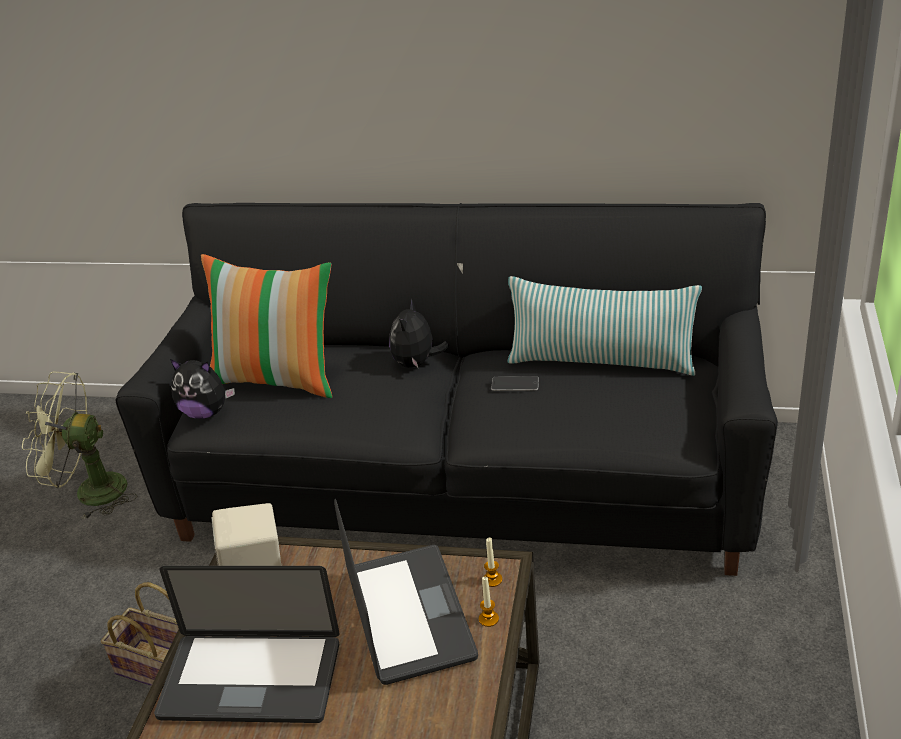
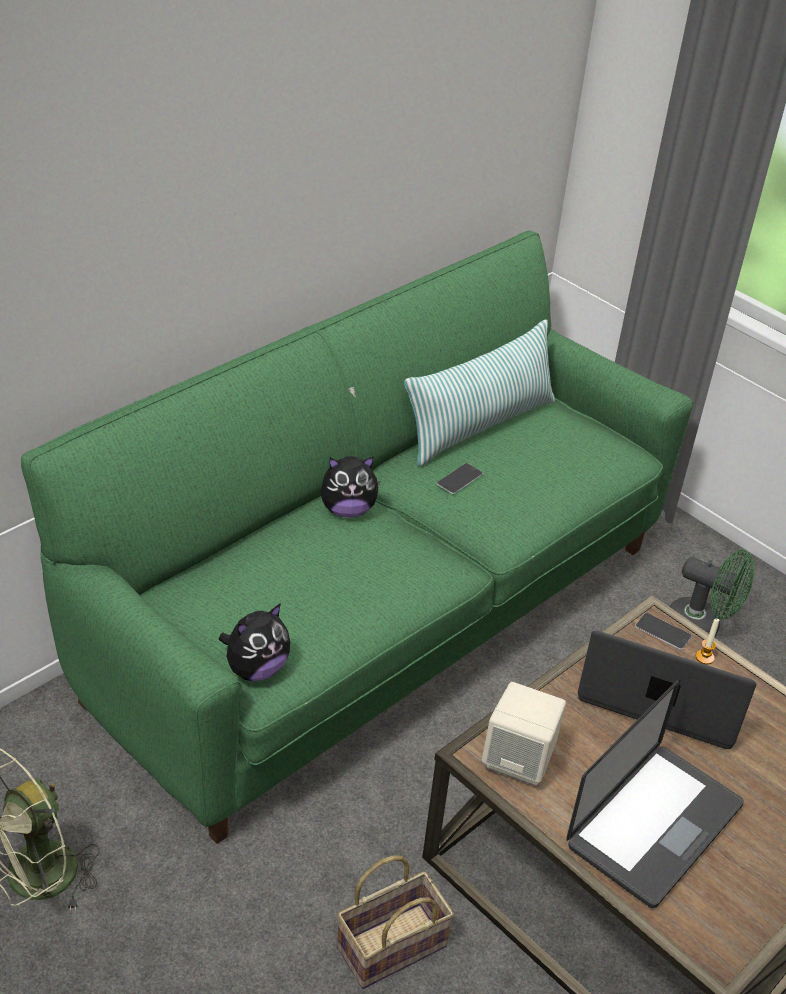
camera: 60 degrees left, 5 degrees up
(278, 379) = (263, 596): pillow -> none
(417, 363) = (347, 510): plush toy -> plush toy turned 60 degrees counterclockwise
(463, 489) = (381, 618): black sofa -> green sofa
(492, 579) = (663, 631): candle -> phone
(690, 666) = (701, 628): none -> green fan

